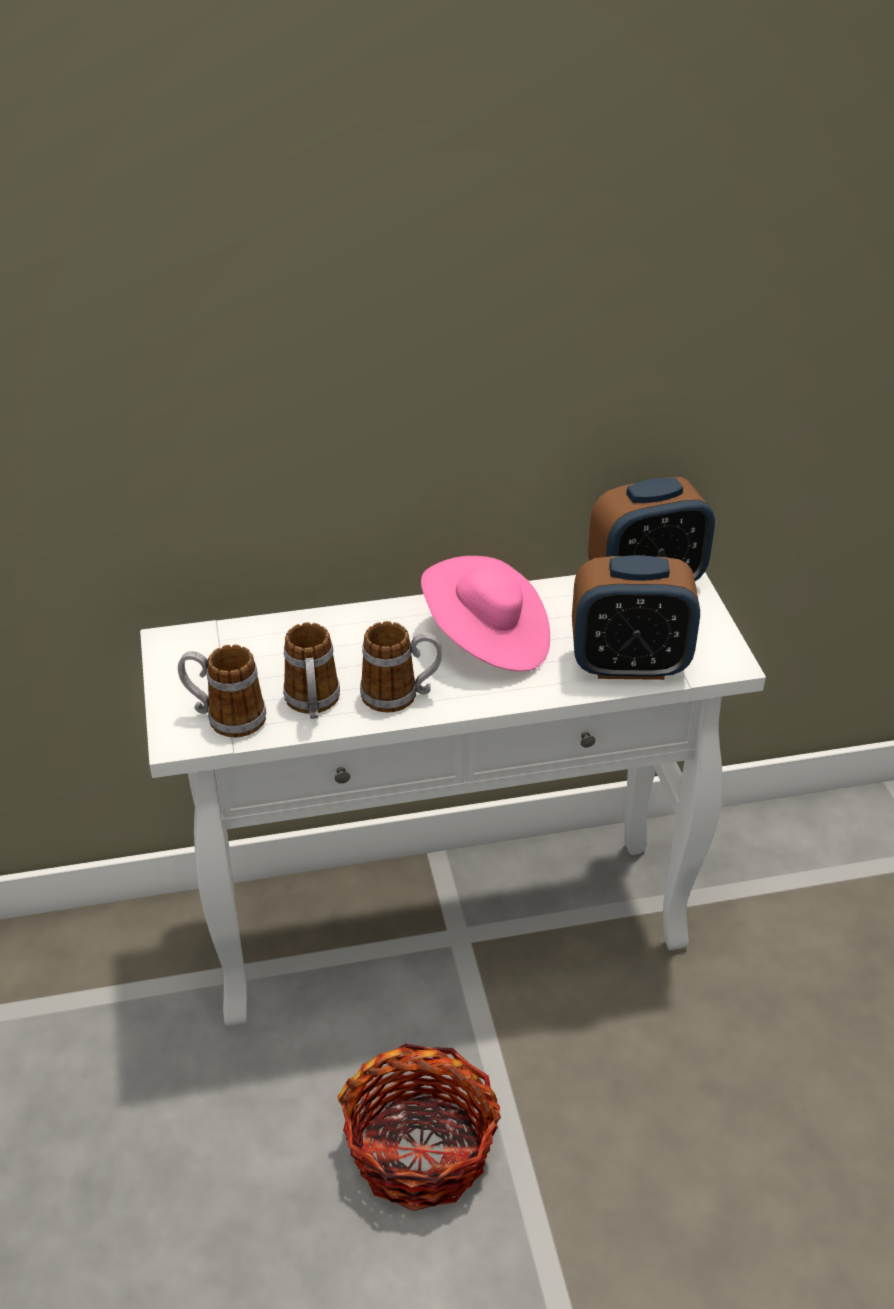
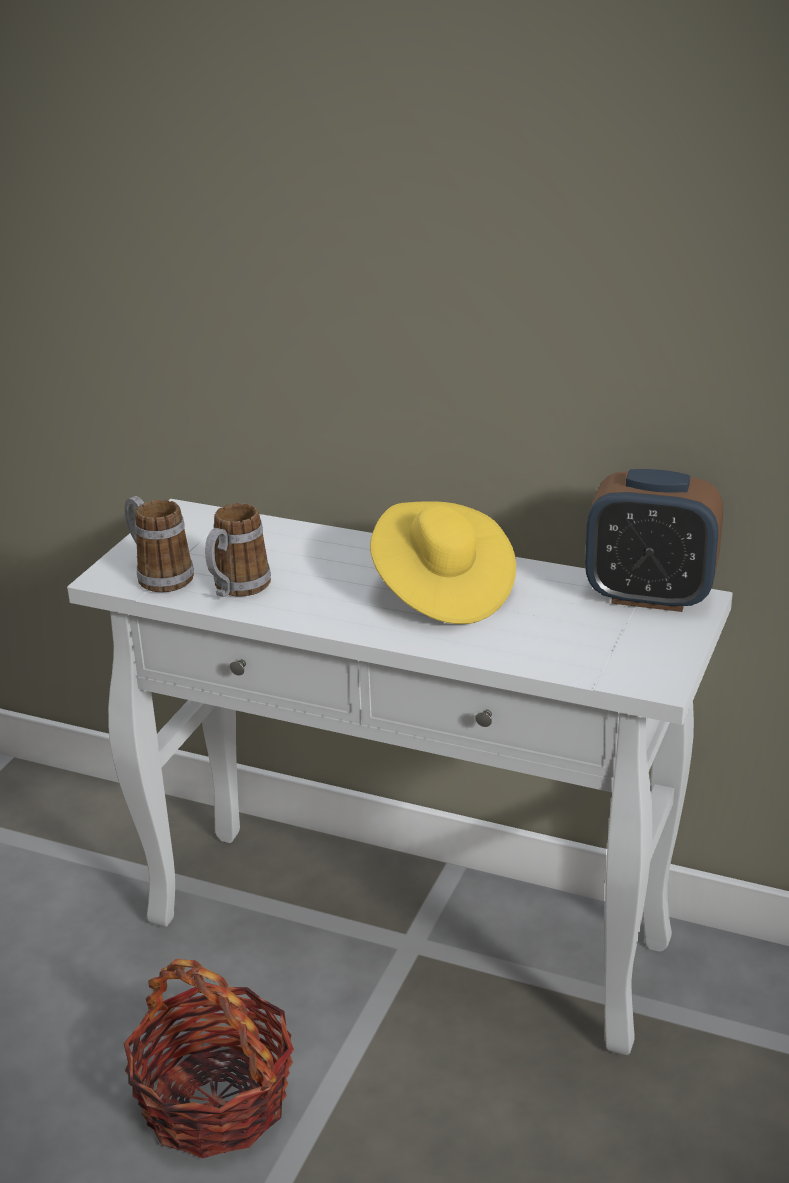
camera: 35 degrees right, 10 degrees down
(401, 695) = (316, 606): mug -> none
(487, 640) = (441, 592): pink hat -> yellow hat
(629, 665) = (552, 652): alarm clock -> none

